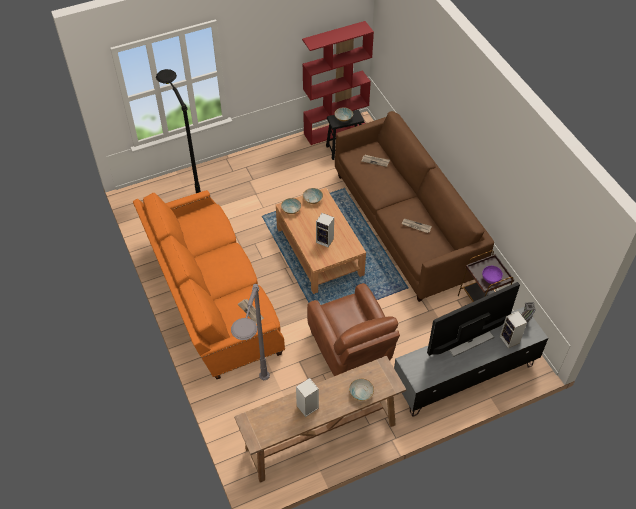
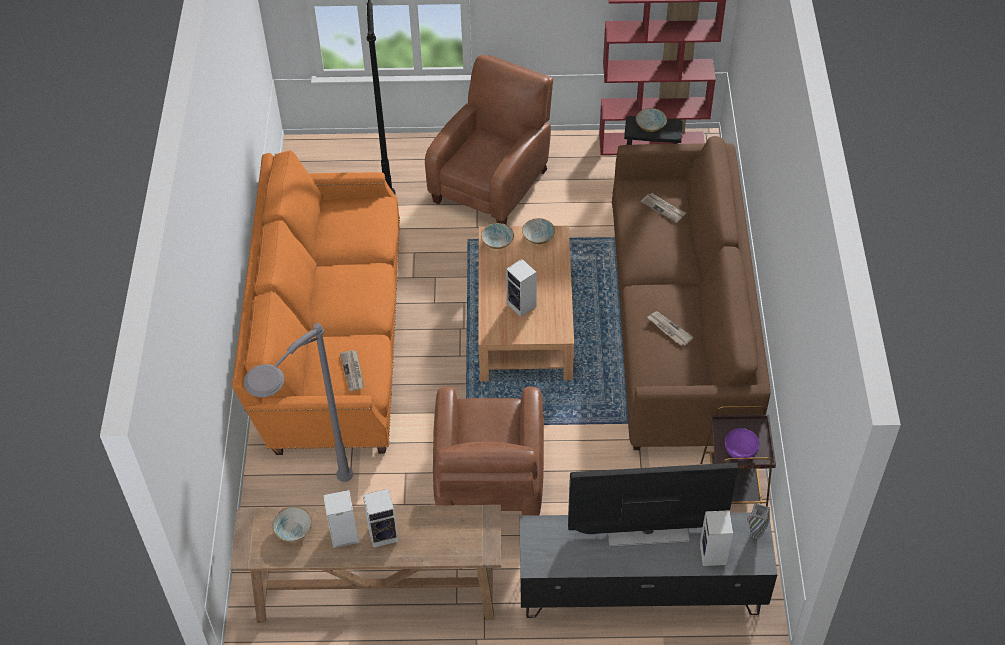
camera: 25 degrees right, 0 degrees up
(258, 179) = (493, 183): none -> brown armchair
(330, 397) = (384, 533): none -> speaker
(360, 393) = (431, 544): bowl -> bowl (293, 529)

